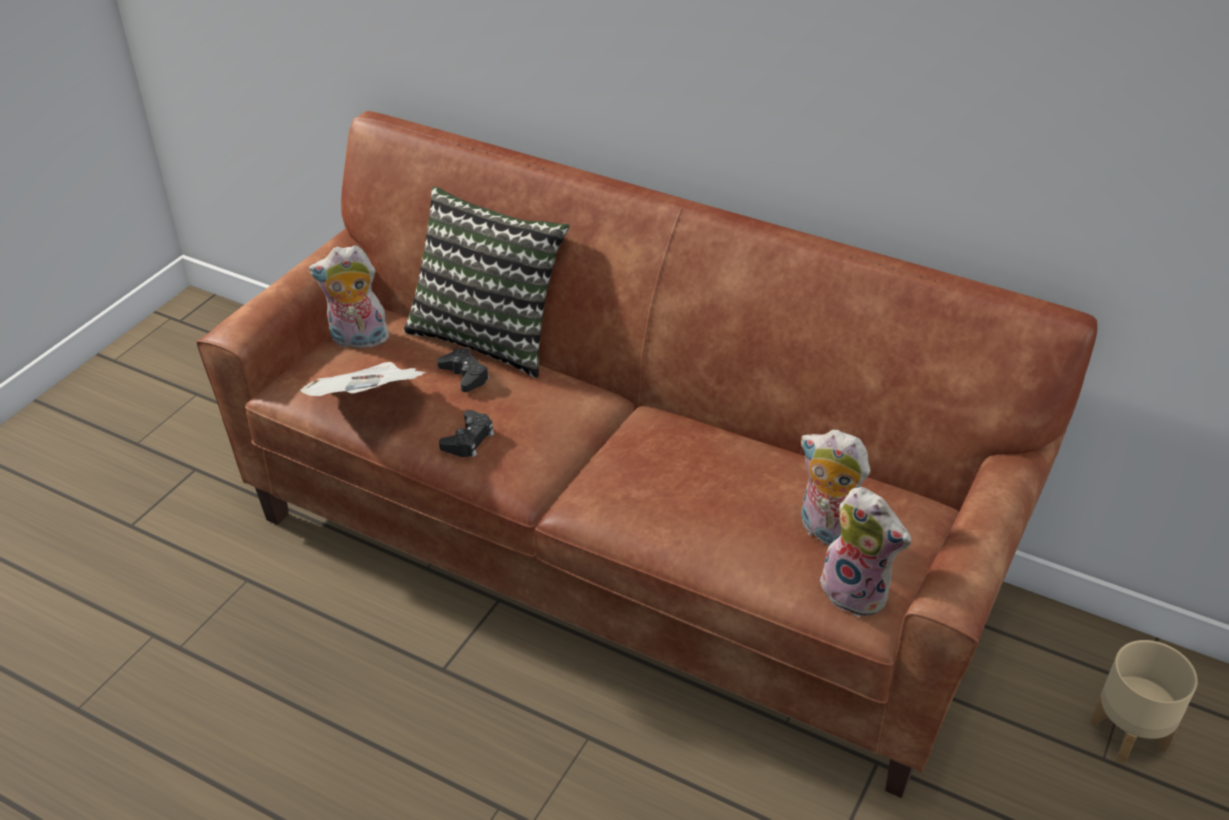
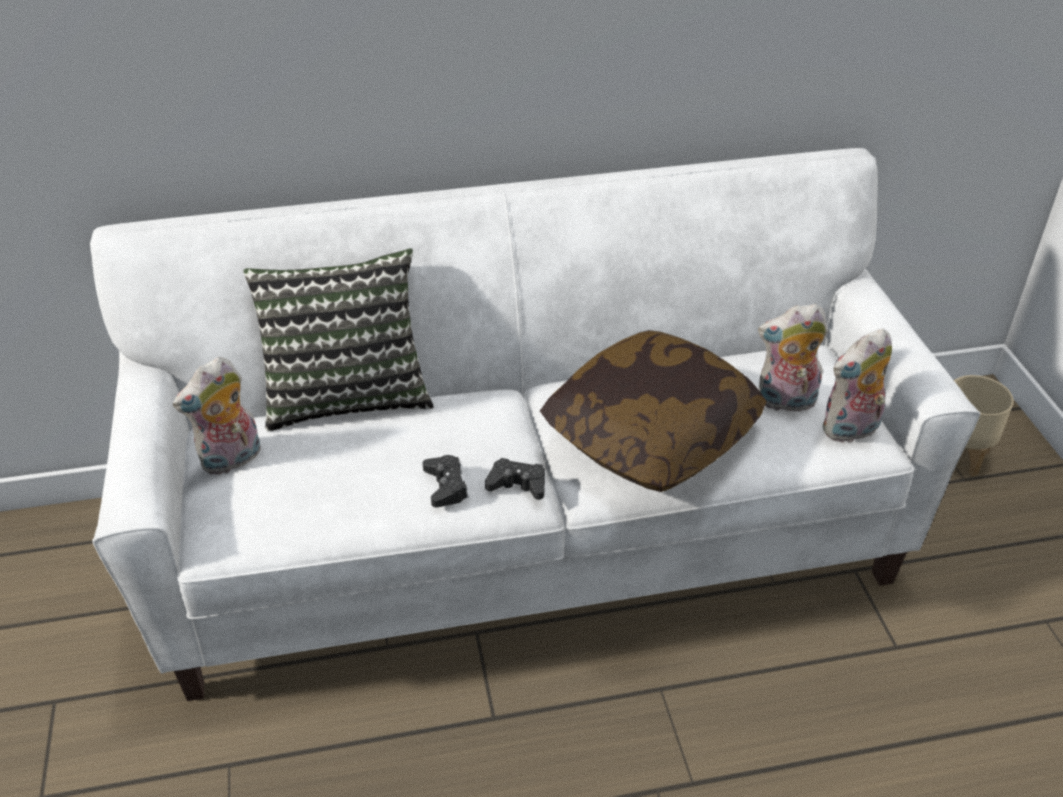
camera: 40 degrees left, 0 degrees up
(369, 404) = (320, 506): newspaper -> none
(464, 375) = (375, 436): black game controller -> black game controller (517, 484)
(615, 557) = (530, 542): brown sofa -> white sofa
(674, 492) = (651, 434): none -> pillow
(858, 592) = (850, 431): plush toy -> plush toy turned 150 degrees clockwise

